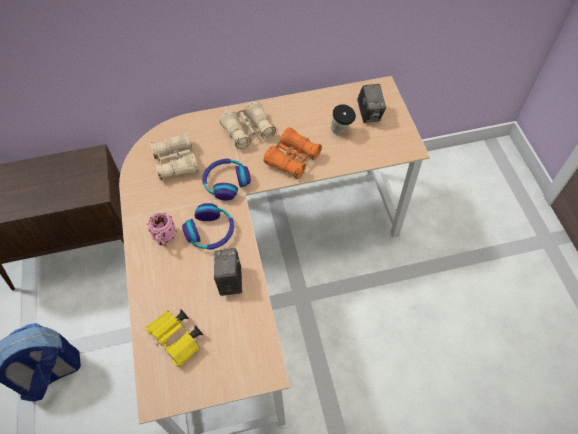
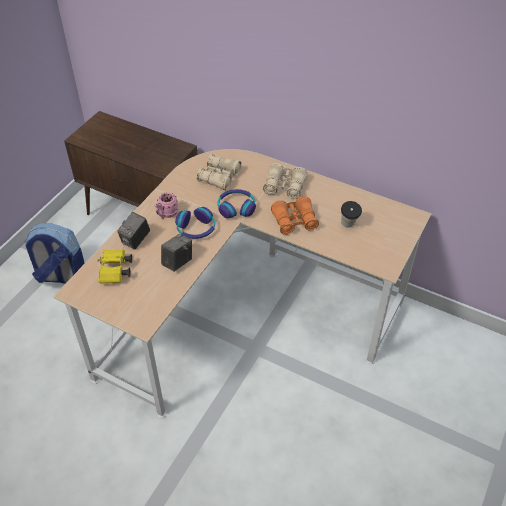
camera: 40 degrees right, 10 degrees down
(369, 114) = (383, 227): camera -> camera (135, 240)

